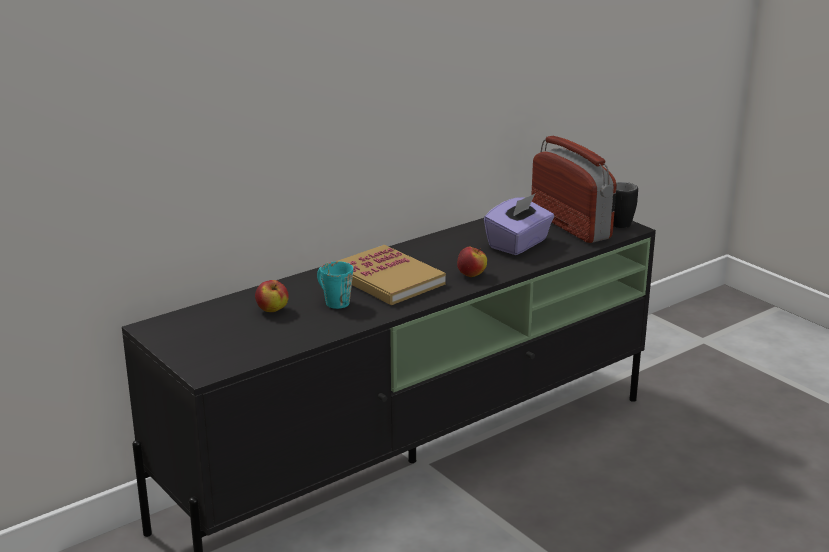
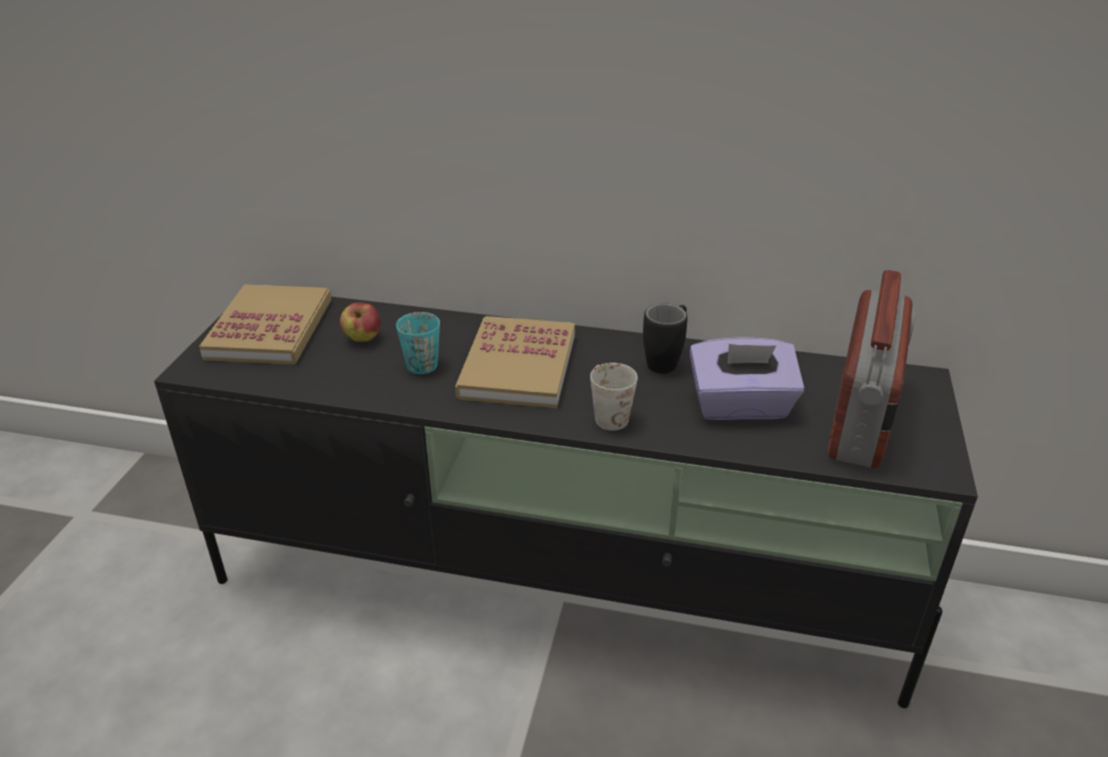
camera: 50 degrees right, 10 degrees up
(201, 334) = (270, 329): none -> book
(472, 275) = (606, 414): apple -> white mug
(617, 222) = (940, 450): black mug -> black mug (666, 360)

